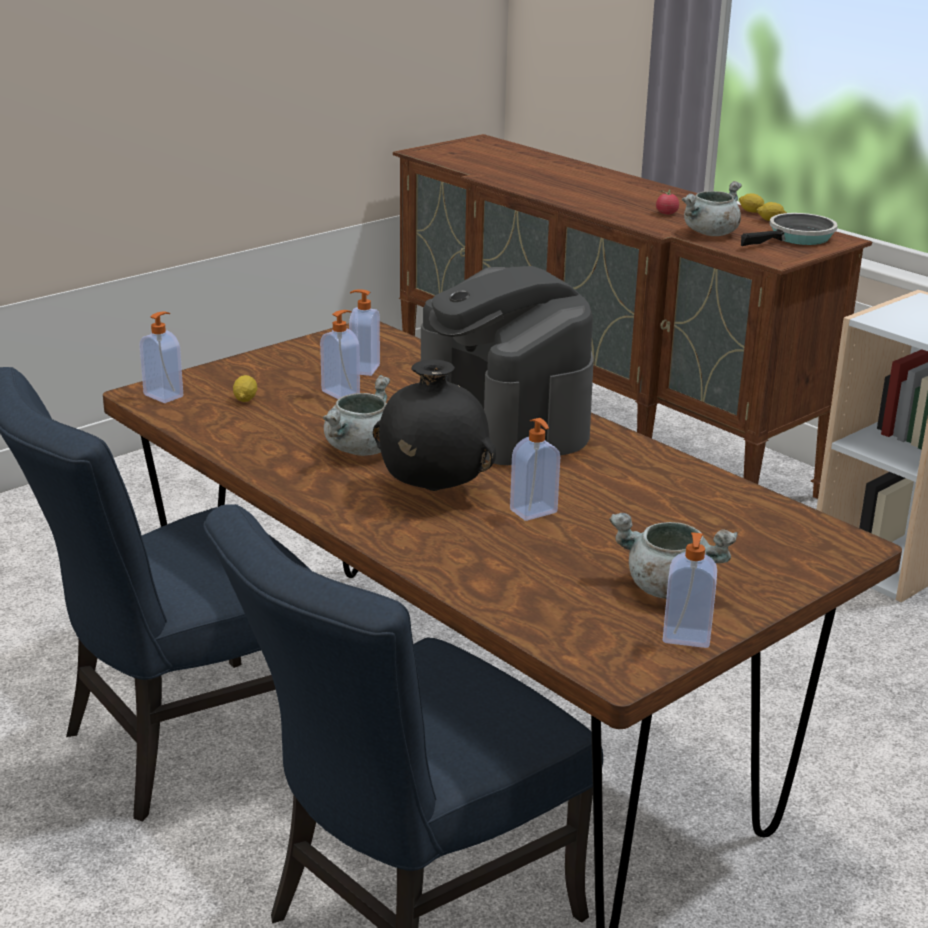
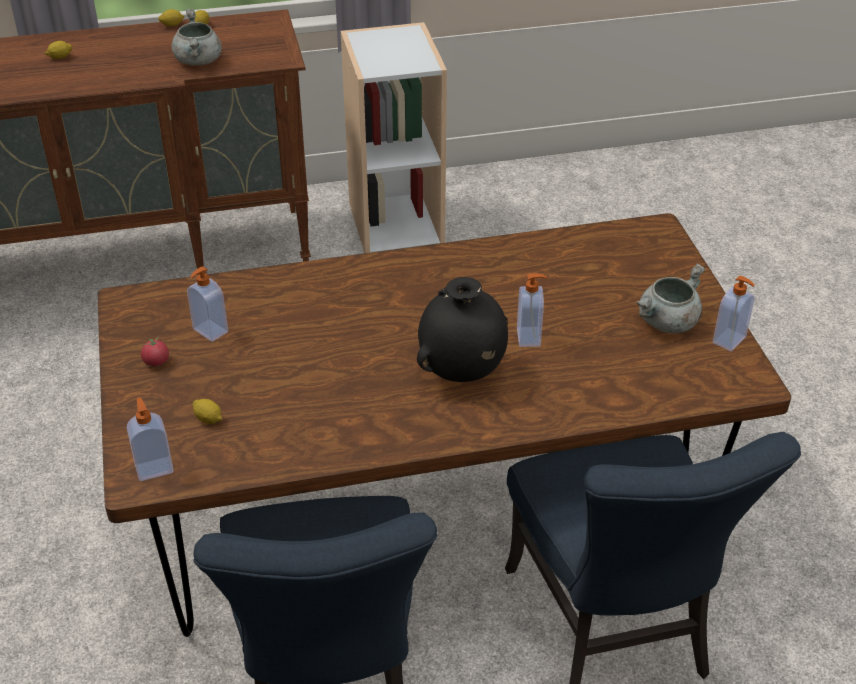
camera: 60 degrees left, 15 degrees up
(341, 392) = (246, 359): soap dispenser -> none
(361, 450) = (365, 385): grey cooking pot -> none
(503, 422) = (375, 296): coffee machine -> none
(626, 193) = (60, 57): none -> lemon
(666, 213) = (131, 60): tomato -> tomato (156, 362)
(797, 238) = (250, 32): frying pan -> none

